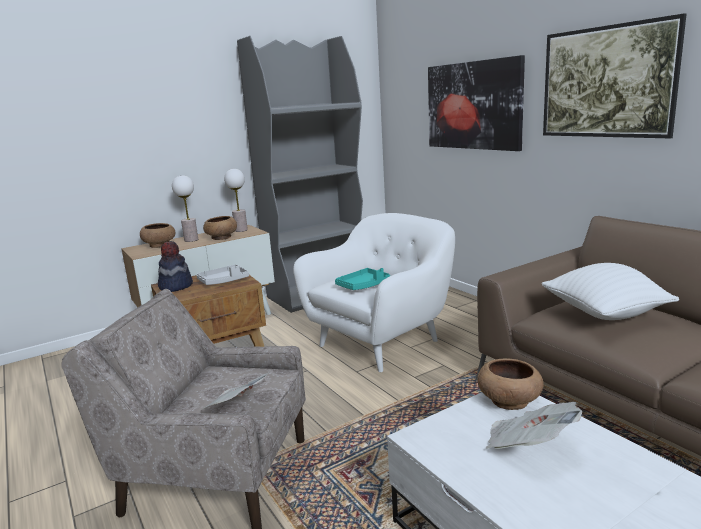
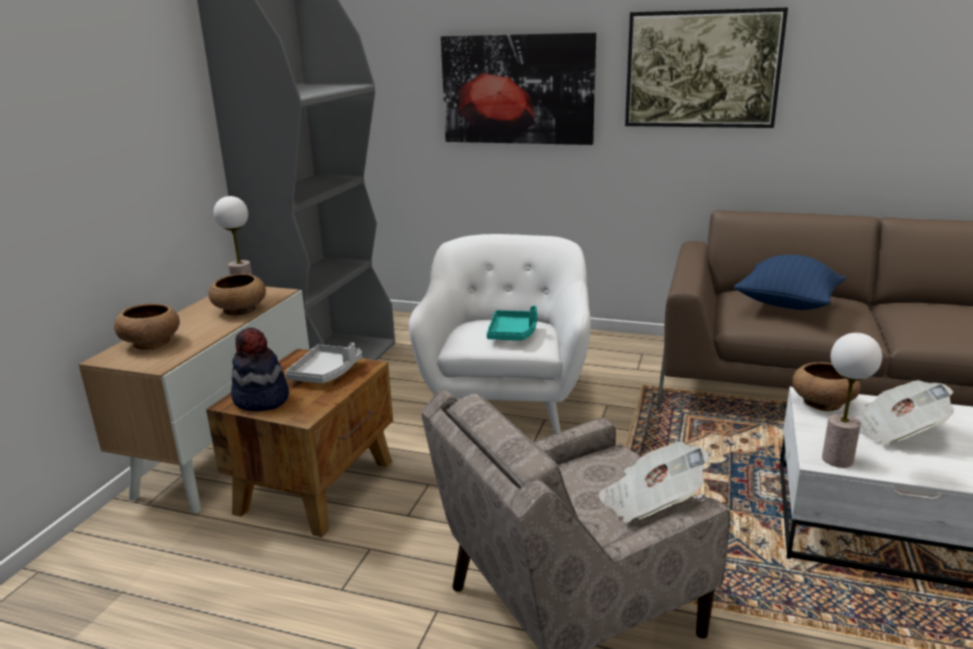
camera: 40 degrees left, 5 degrees up
(191, 240) = (192, 324): table lamp -> table lamp (837, 459)
(604, 314) = (787, 306): white pillow -> blue pillow

